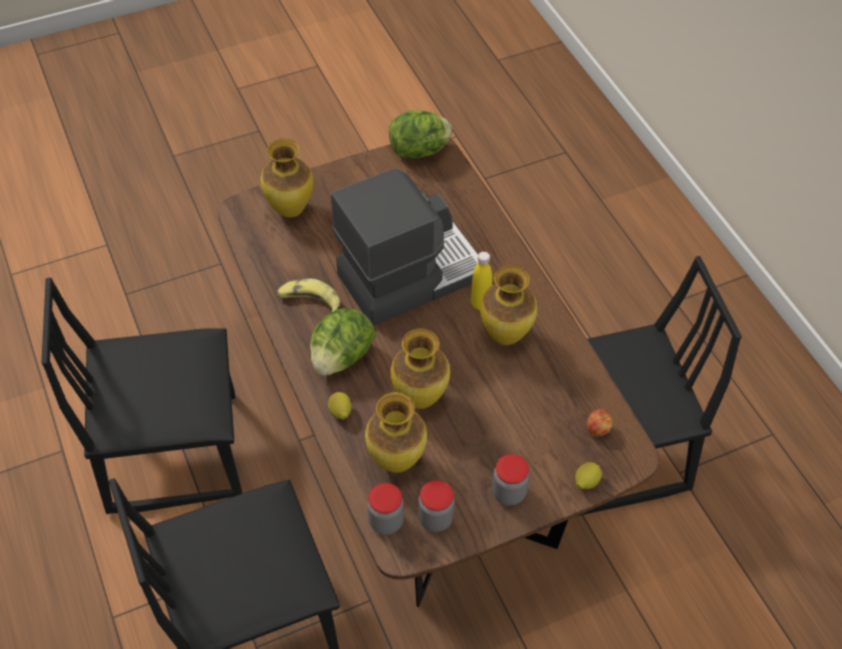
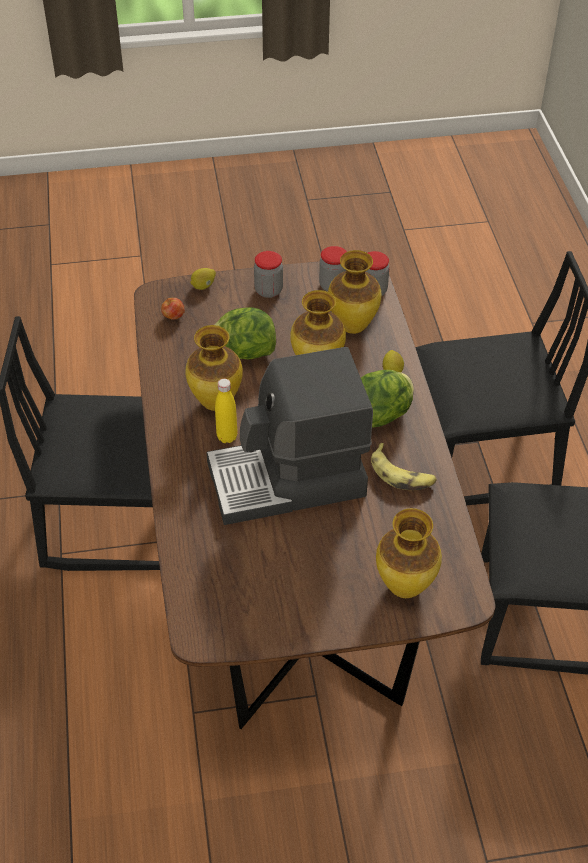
camera: 165 degrees left, 5 degrees down
(420, 151) = (220, 638): lettuce -> lettuce (243, 353)

